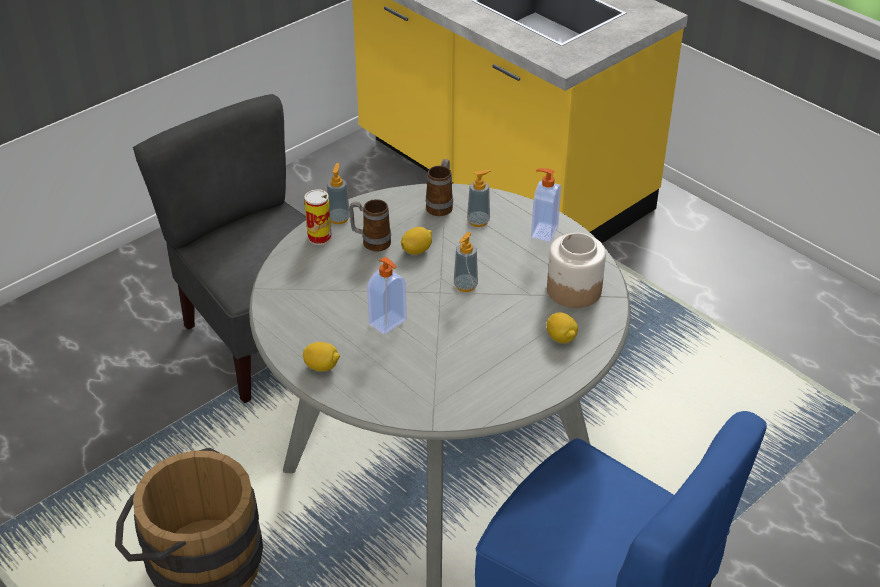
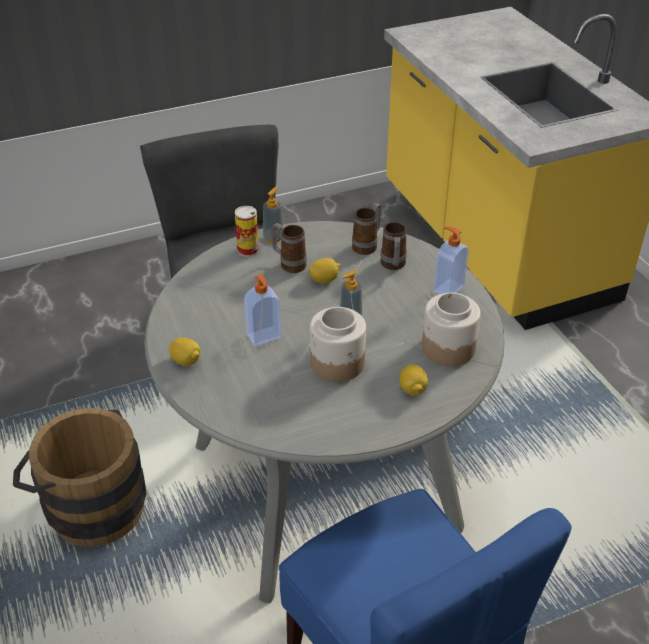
camera: 20 degrees right, 0 degrees up
(476, 331) = (338, 363): none -> jar
(478, 221) = (393, 266): soap dispenser -> mug

